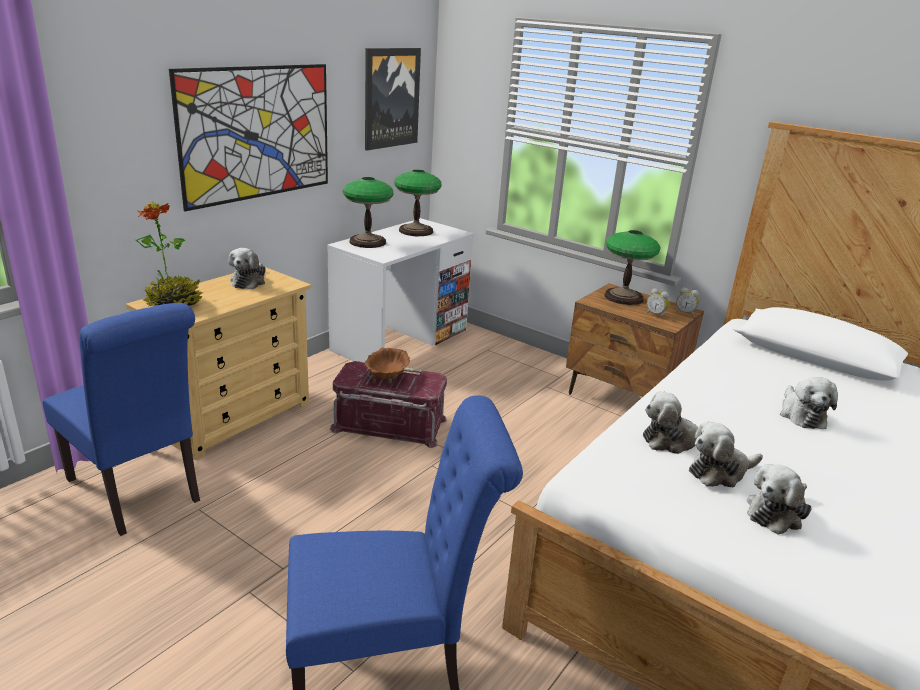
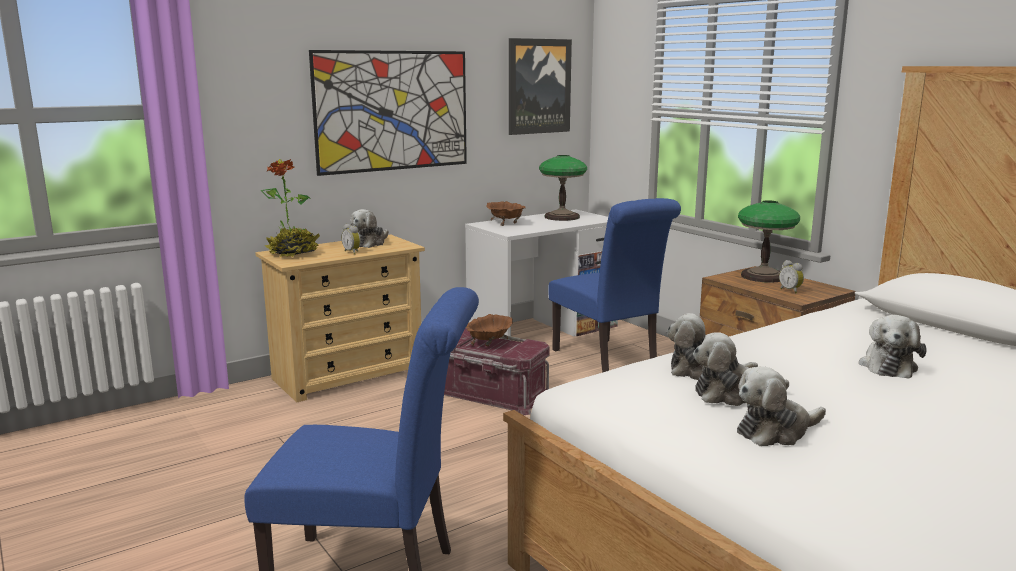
camera: 20 degrees right, 10 degrees down
(138, 493) = (236, 420): blue chair -> blue chair (608, 361)
(368, 242) = (506, 223): table lamp -> brown bowl
(685, 313) = (829, 291): alarm clock -> alarm clock (352, 252)

